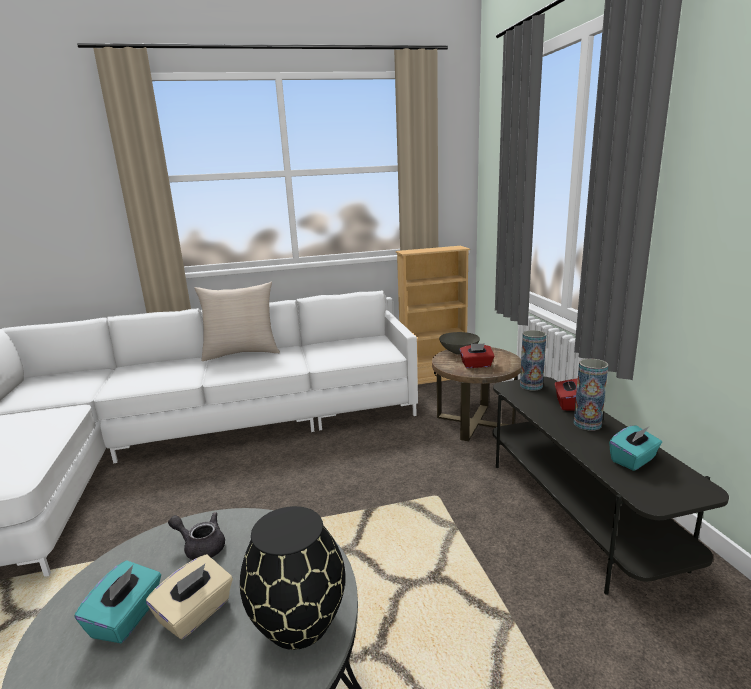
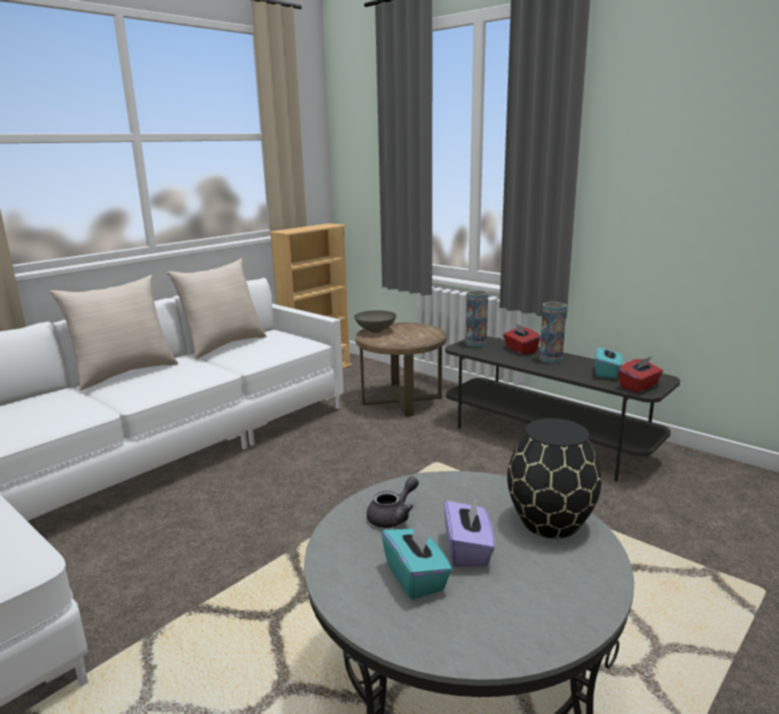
camera: 35 degrees left, 0 degrees up
(196, 613) = (468, 550): beige tissue box -> purple tissue box
(201, 547) = (393, 516): grey teapot -> grey teapot turned 150 degrees clockwise
(328, 343) = (223, 345): none -> beige pillow
(476, 365) = (407, 338): red tissue box -> red tissue box (639, 386)

